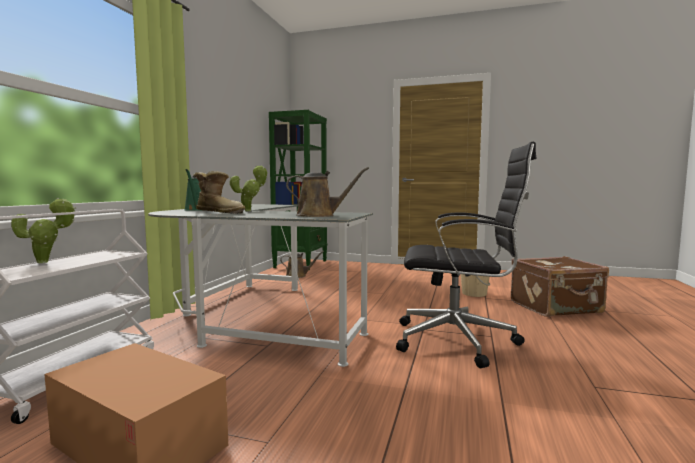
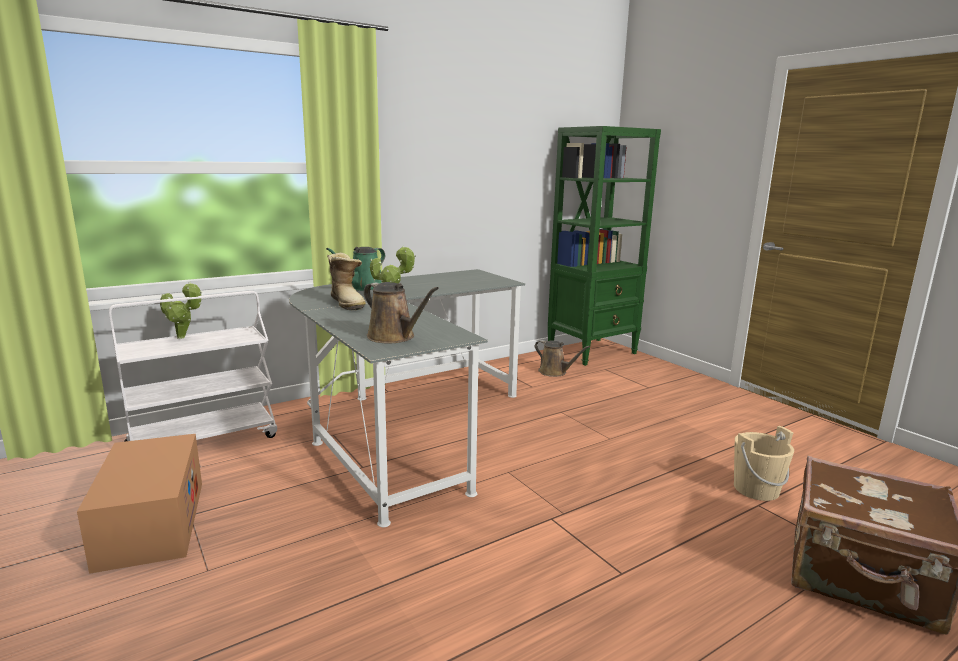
camera: 40 degrees right, 10 degrees up
(458, 340) = (561, 557): black office chair -> none

